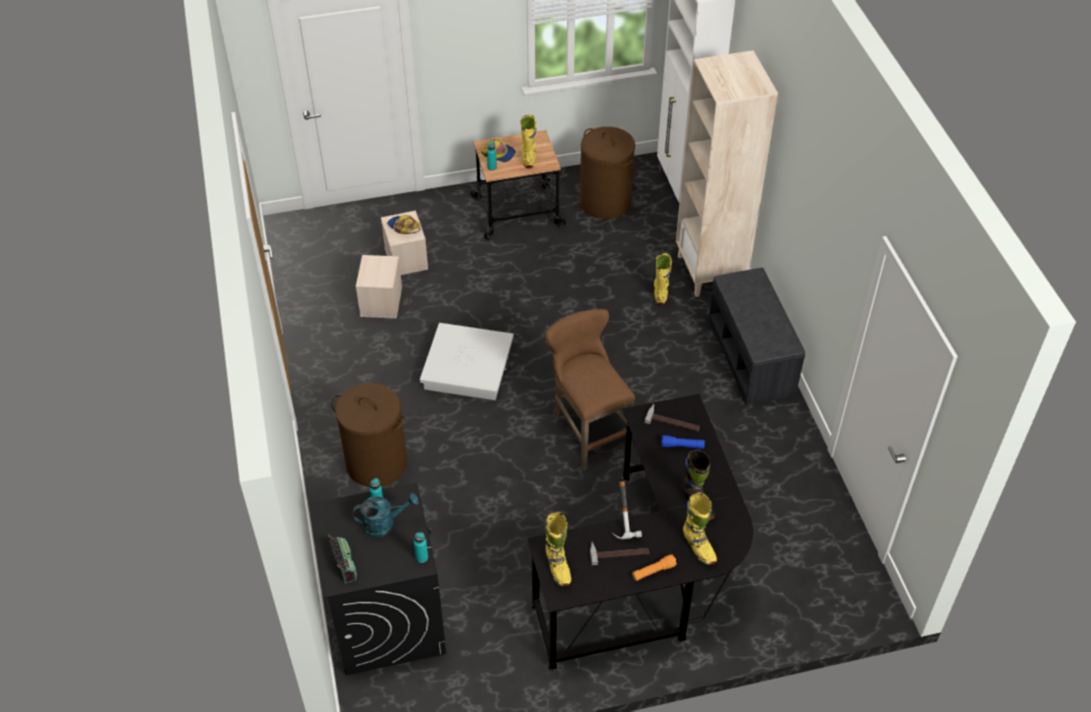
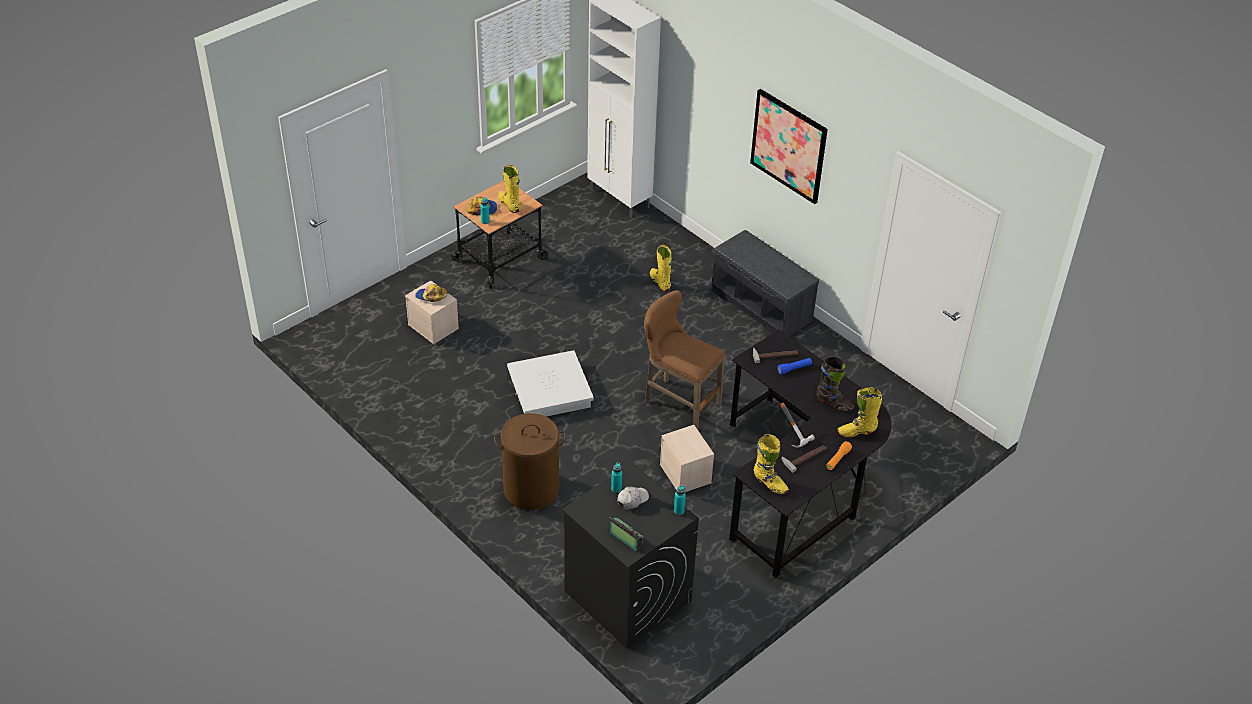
camera: 30 degrees left, 5 degrees down
(381, 302) = (439, 367): beige storage box -> beige storage box (686, 474)
(384, 524) = (632, 500): turquoise watering can -> white cap
(605, 202) = (566, 228): brown laundry basket -> none
(698, 547) = (856, 431): yellow boot -> yellow boot turned 135 degrees clockwise
(710, 272) = (687, 254): beige bookcase -> none
(806, 188) = (789, 145): none -> picture

